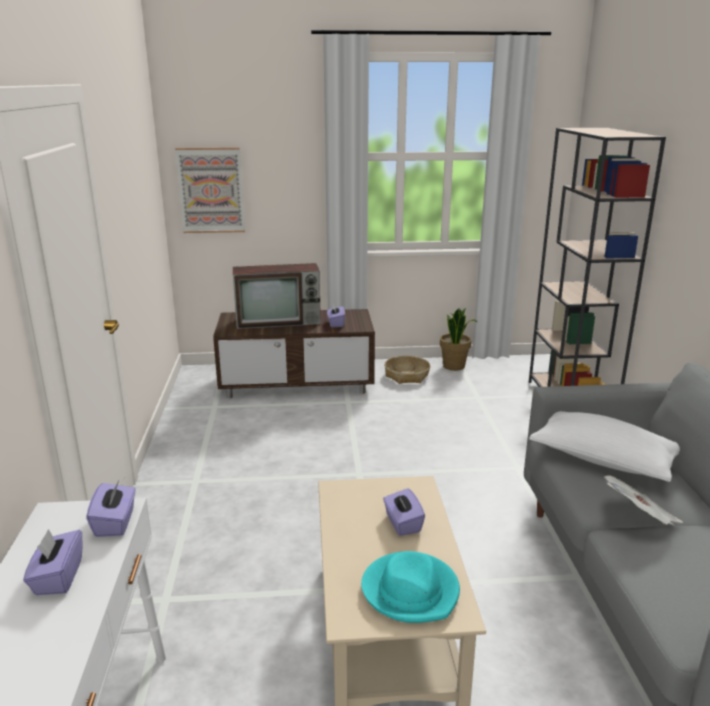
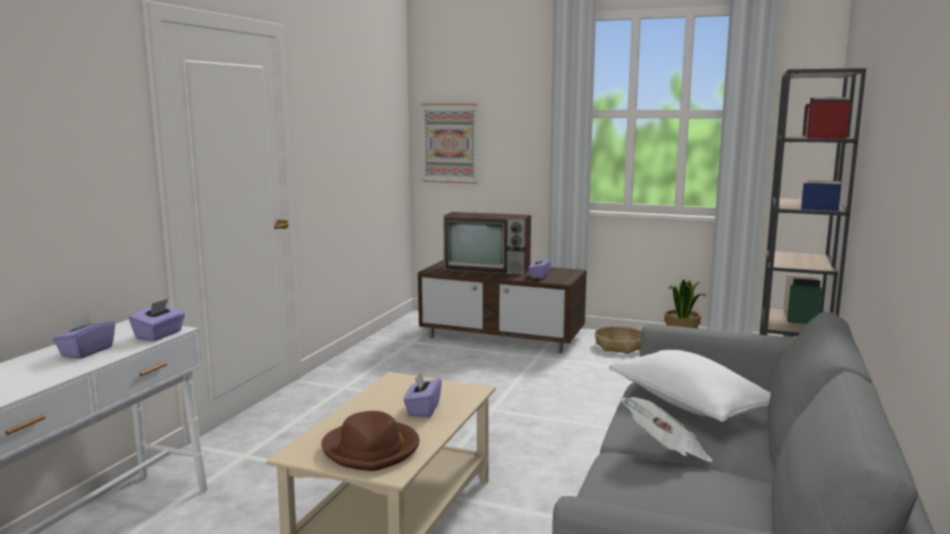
camera: 25 degrees right, 10 degrees down
(411, 590) = (372, 449): turquoise hat -> brown hat

